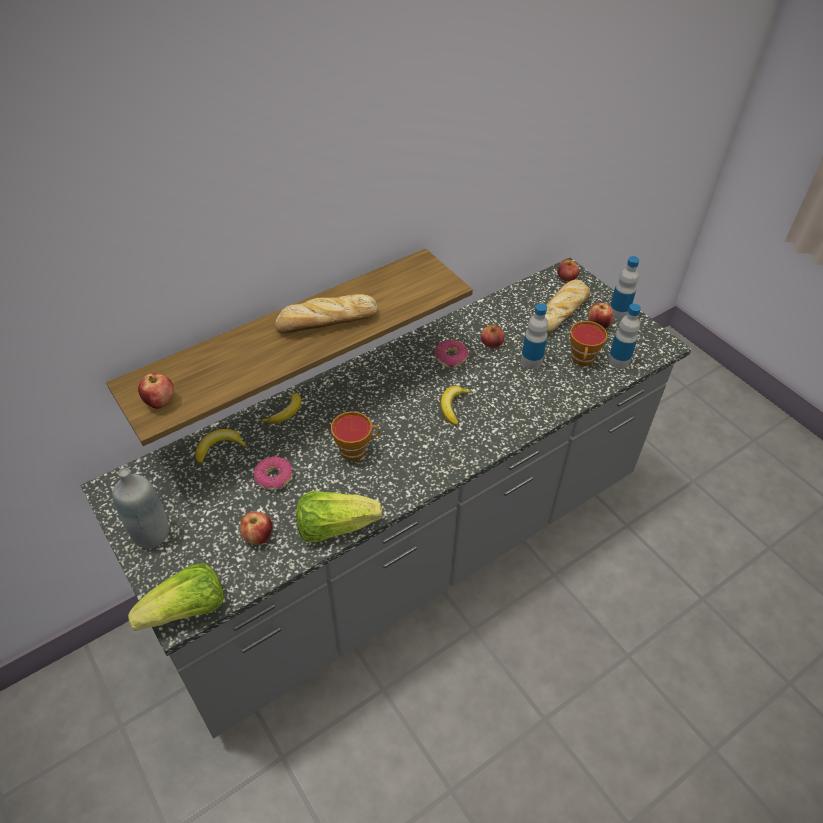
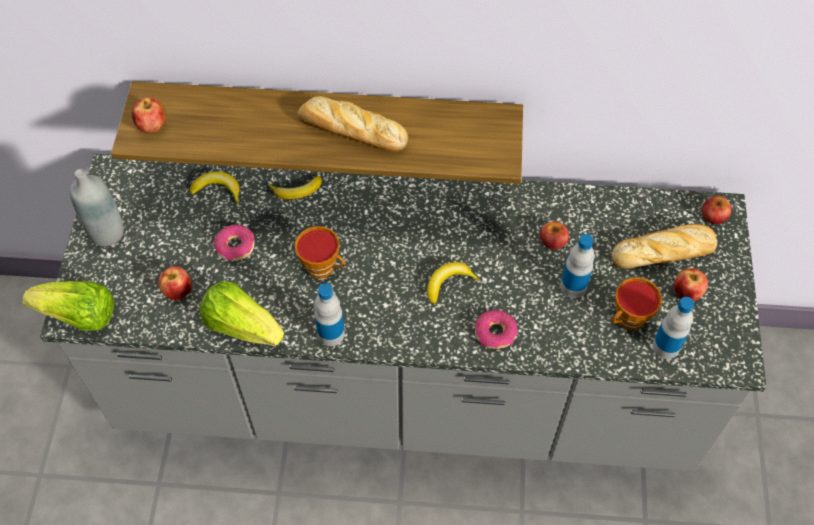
camera: 40 degrees right, 10 degrees up
(451, 357) = (496, 231): donut -> donut (495, 333)
(618, 313) = (726, 293): bottle -> bottle (331, 334)

